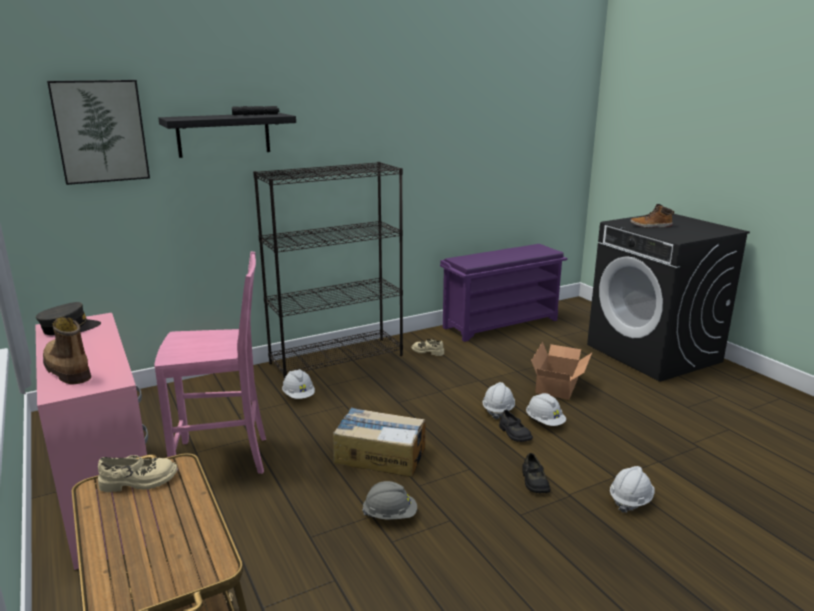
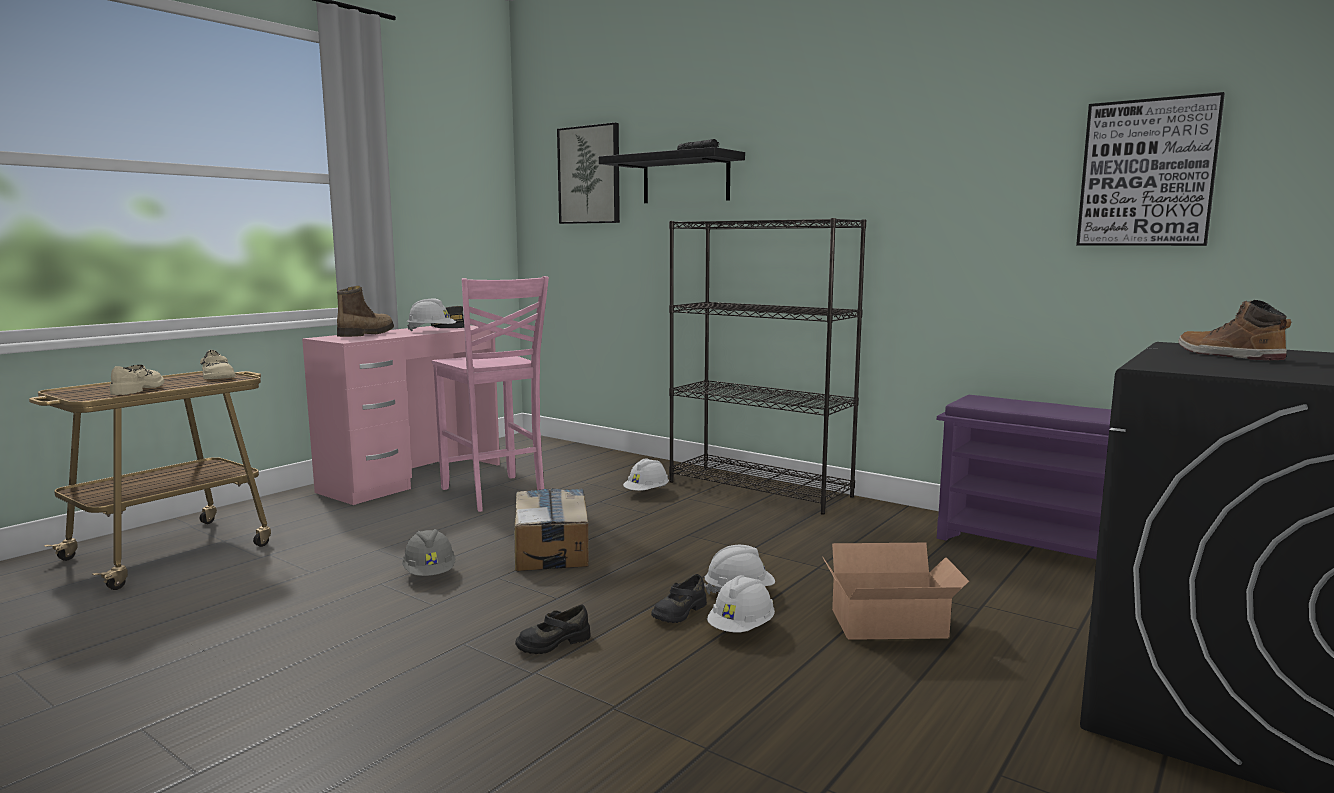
camera: 65 degrees right, 10 degrees down
(428, 351) = (861, 524): beige shoe -> beige shoe (138, 389)
(510, 130) = (1147, 173): none -> picture
(630, 500) = (549, 726): white hard hat -> white hard hat (431, 331)

